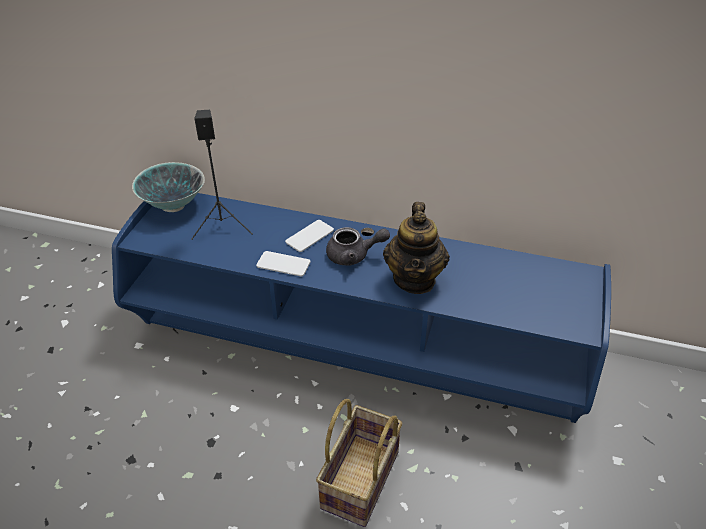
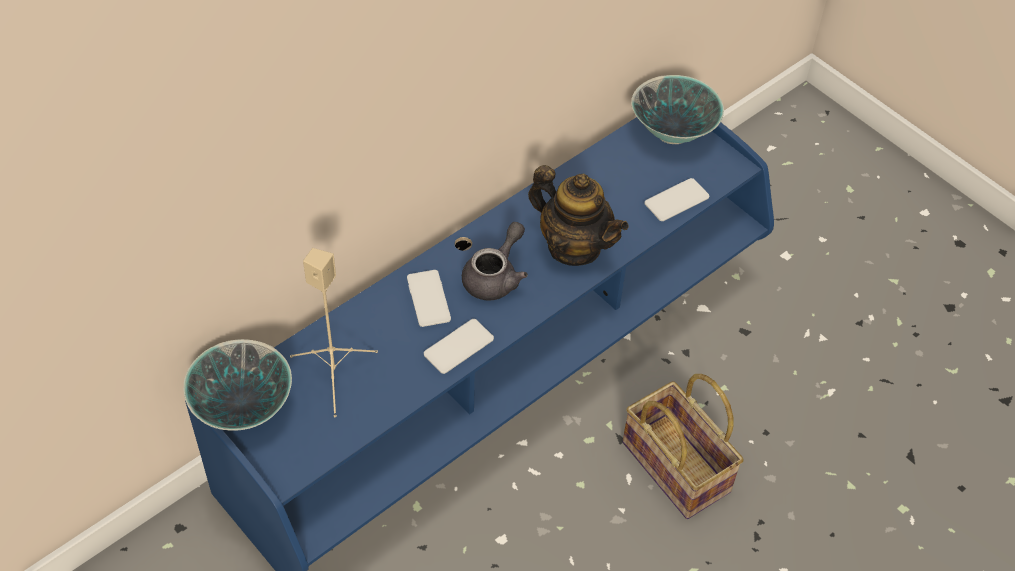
camera: 60 degrees left, 10 degrees up
(223, 226) = (335, 373): black speaker -> beige speaker
(512, 312) = (676, 200): none -> phone
(573, 283) = (673, 133): none -> bowl

